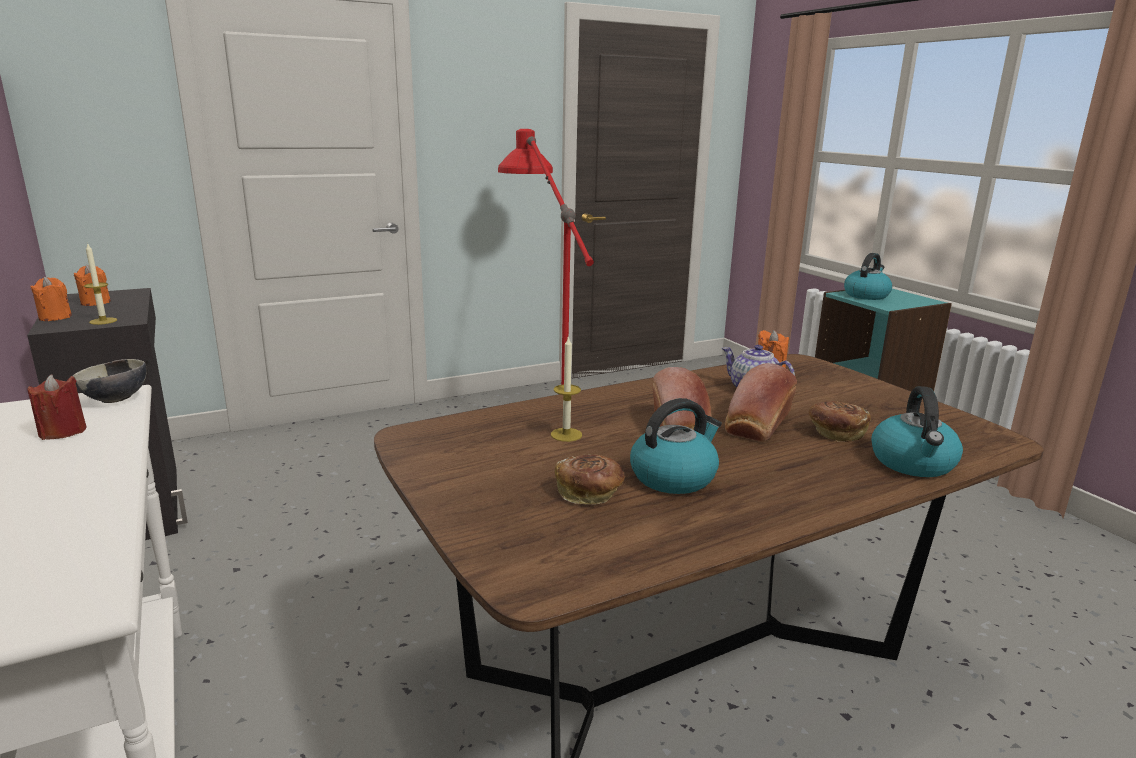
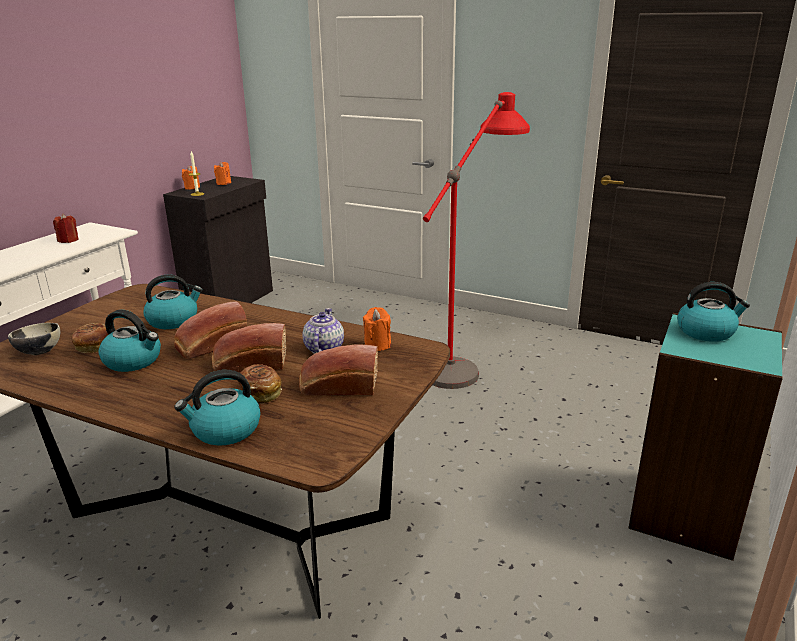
camera: 55 degrees right, 5 degrees up
(115, 400) = (110, 233): bowl -> bowl (39, 352)
(566, 435) = (173, 320): candle -> kettle
(851, 403) = (338, 387): none -> bread

